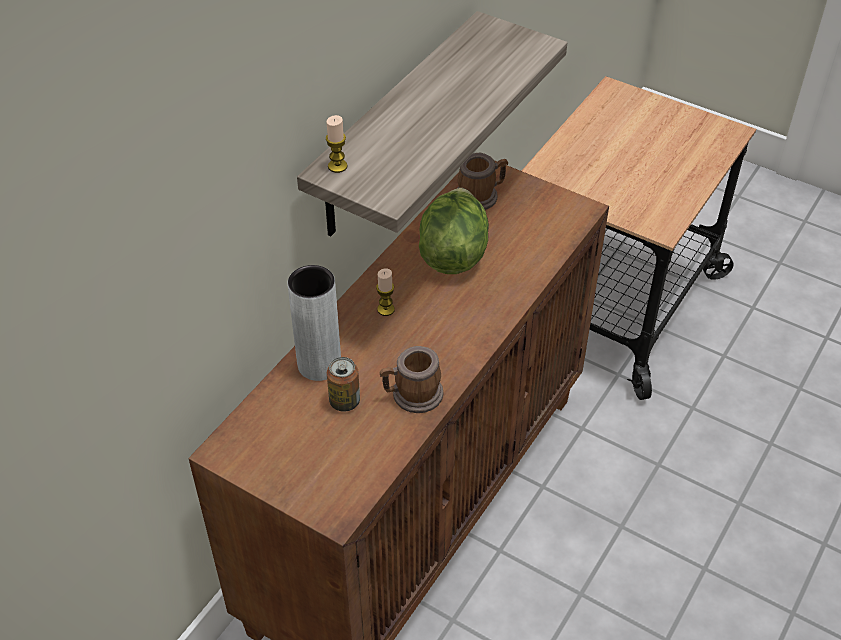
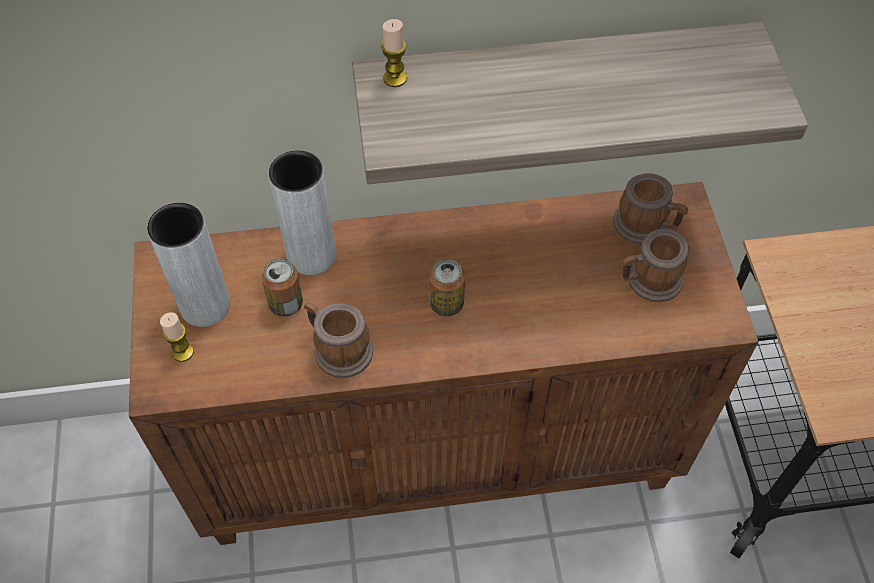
camera: 50 degrees right, 10 degrees up
(295, 447) = (205, 306): none -> grey vase
(386, 309) = (422, 256): candle -> candle (183, 352)
(436, 320) = (446, 304): none -> can
(453, 253) = (545, 257): lettuce -> none
(520, 221) = (648, 281): none -> mug

